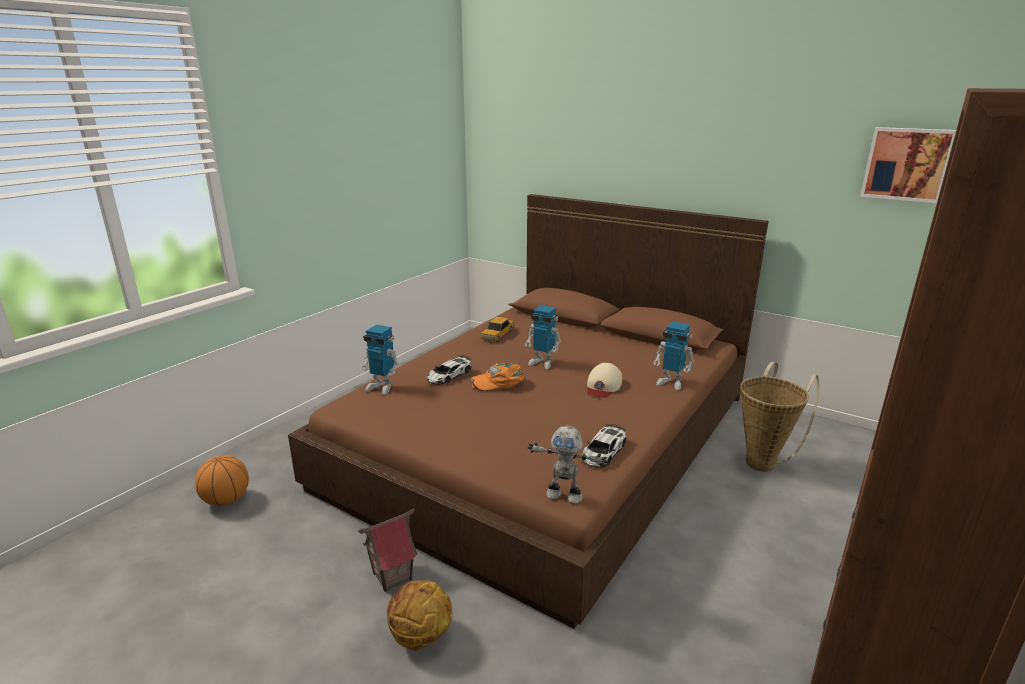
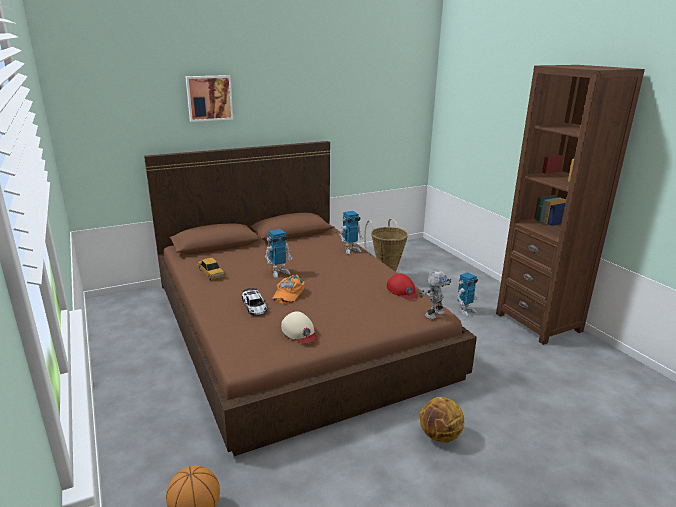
camera: 60 degrees left, 0 degrees up
(382, 387) = (236, 336): toy robot -> toy robot (465, 311)
(392, 576) = (378, 433): toy house -> none
(603, 386) = (332, 267): beige cap -> beige cap (299, 332)
(603, 451) = (402, 291): toy car -> red cap
(907, 164) = (383, 98): picture -> picture (209, 98)

